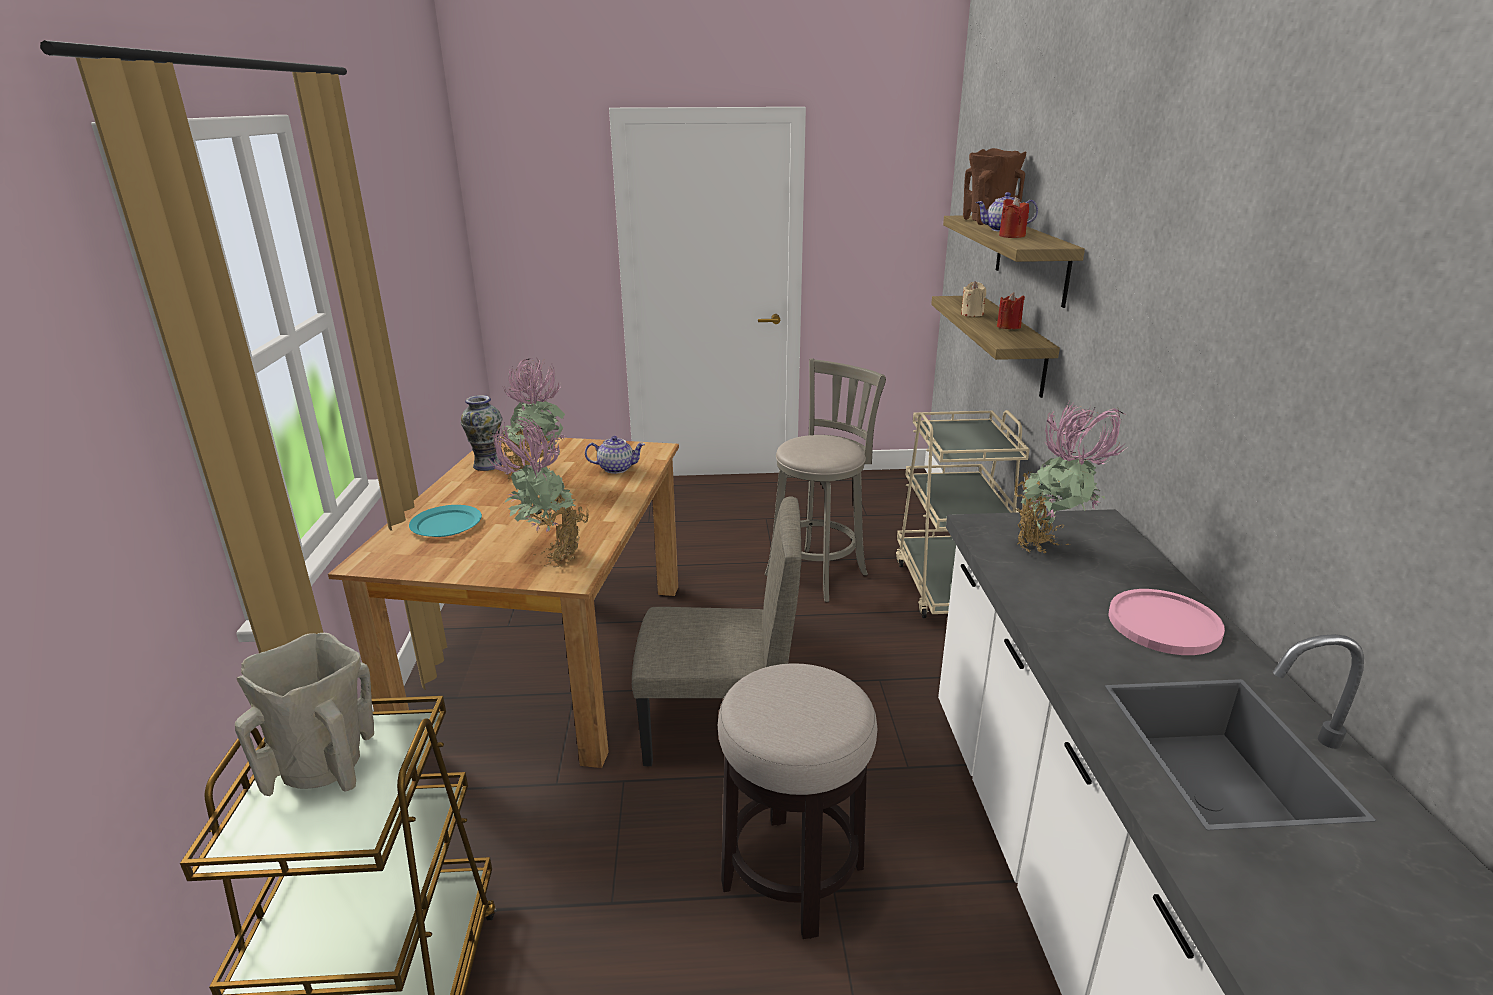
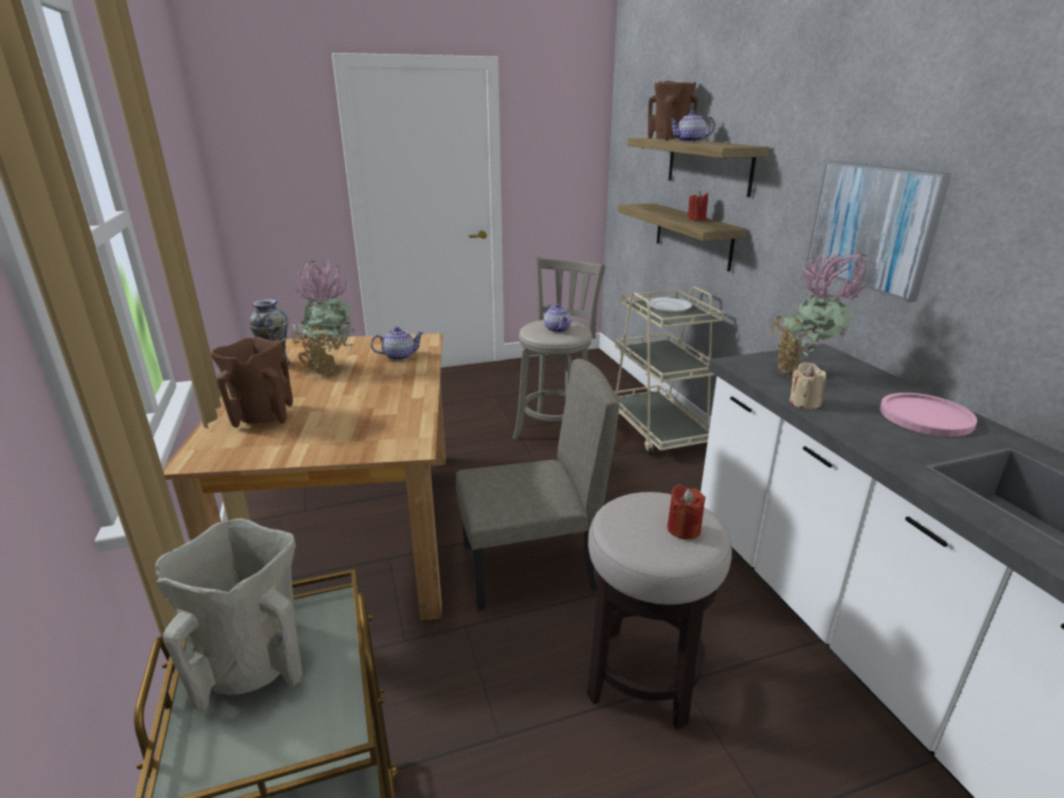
camera: 15 degrees left, 0 degrees up
(446, 524) = (262, 416): turquoise plate -> brown vase
(548, 556) = (378, 432): potted plant -> none
(821, 450) = (557, 329): none -> teapot
(969, 434) = (669, 307): none -> white plate
(972, 314) = (661, 213): beige candle -> beige candle (804, 403)
(1011, 236) = (703, 143): red candle -> red candle (683, 529)
(1166, 370) = (872, 227): none -> picture

